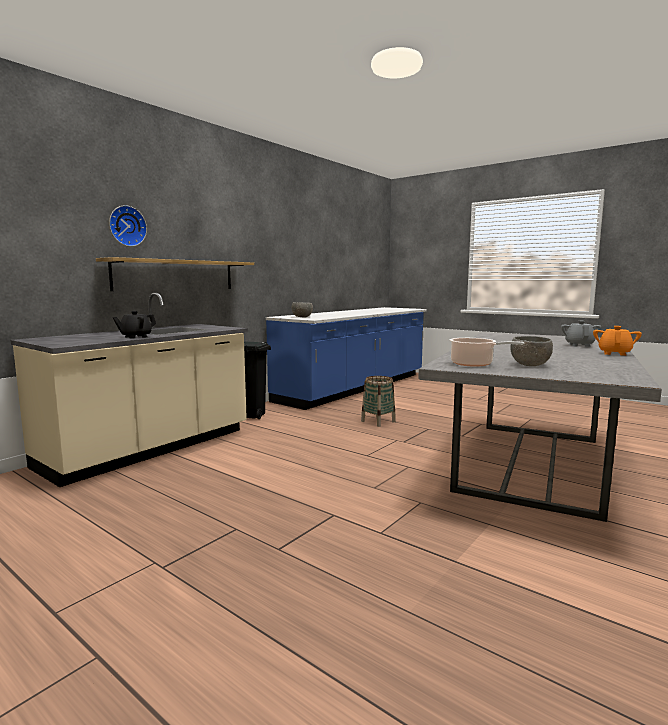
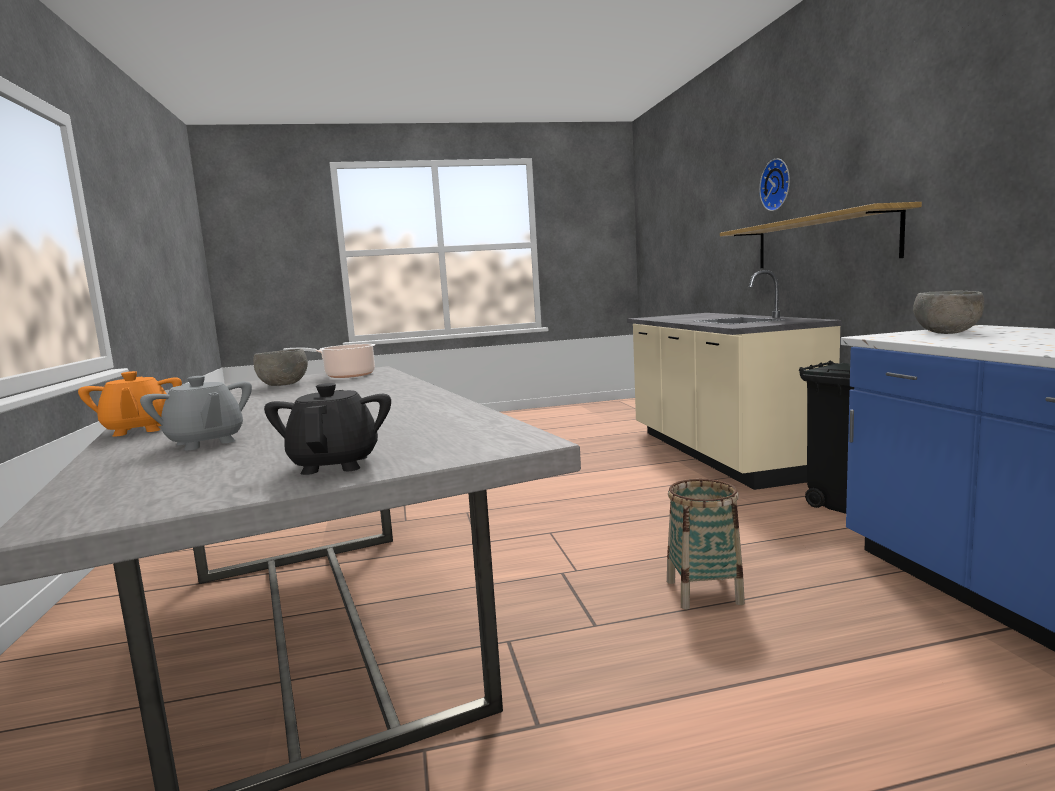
camera: 130 degrees right, 0 degrees up
(135, 337) = (677, 320): black teapot -> black teapot (335, 464)

